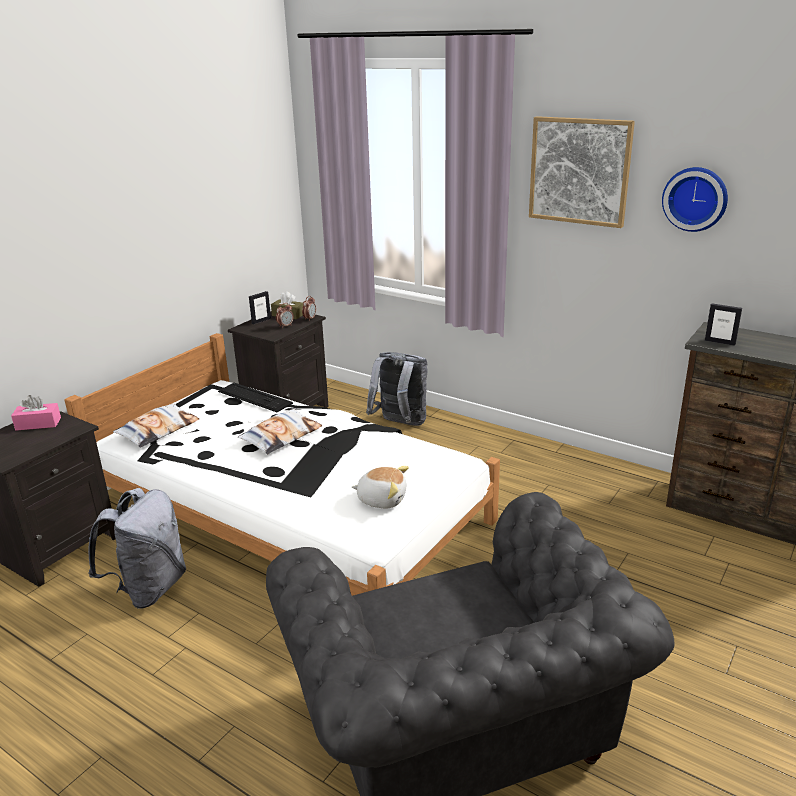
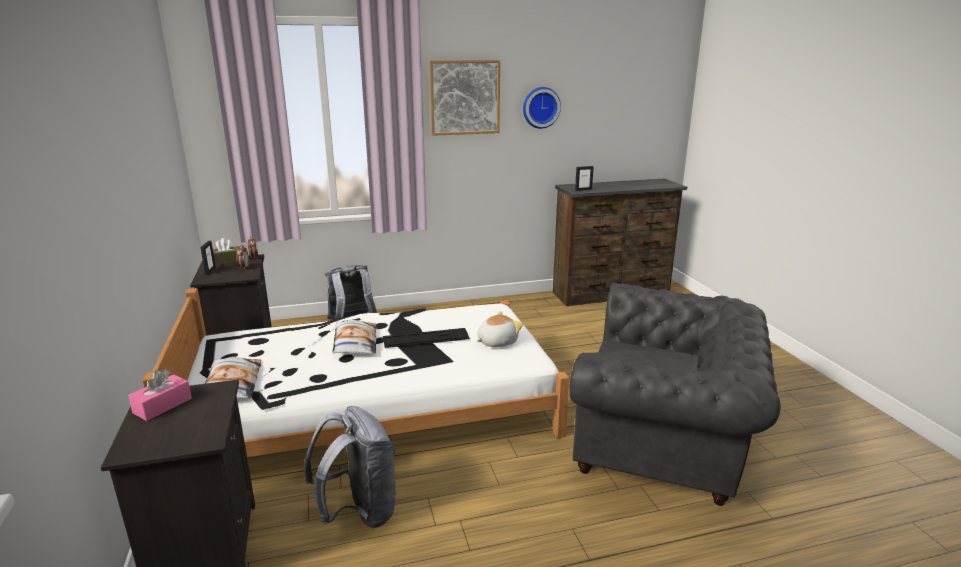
camera: 50 degrees left, 5 degrees down
(254, 397) = (276, 331): keyboard -> keyboard (426, 338)

